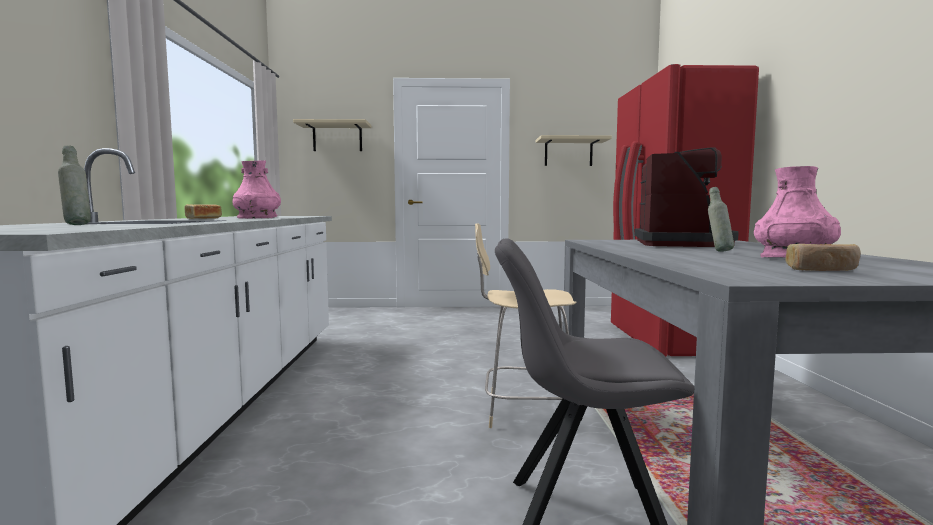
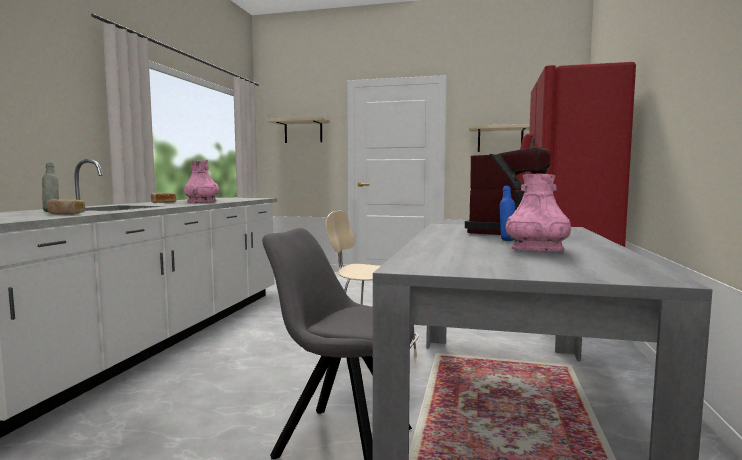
camera: 15 degrees right, 0 degrees up
(718, 251) = (507, 240): grey bottle -> blue bottle
(821, 270) = (505, 262): bread -> bread (65, 214)

